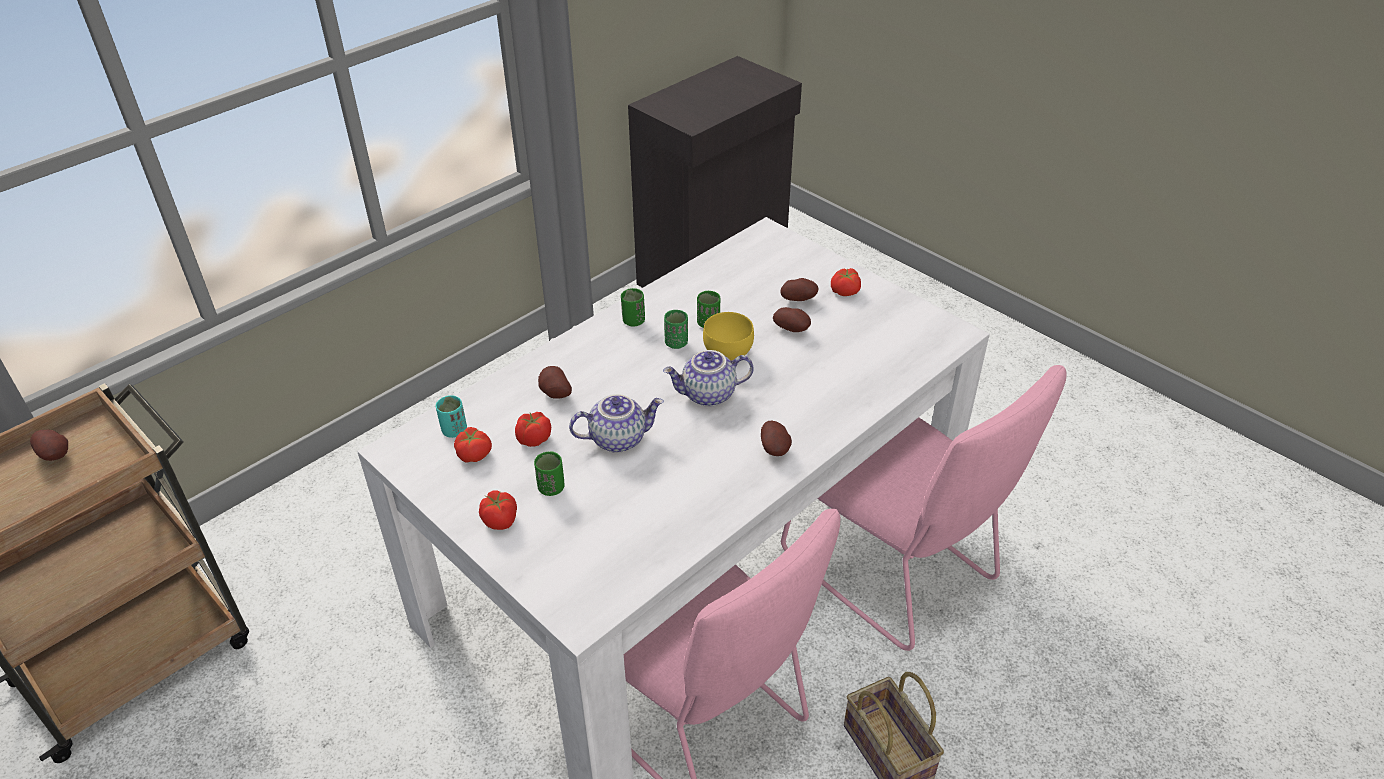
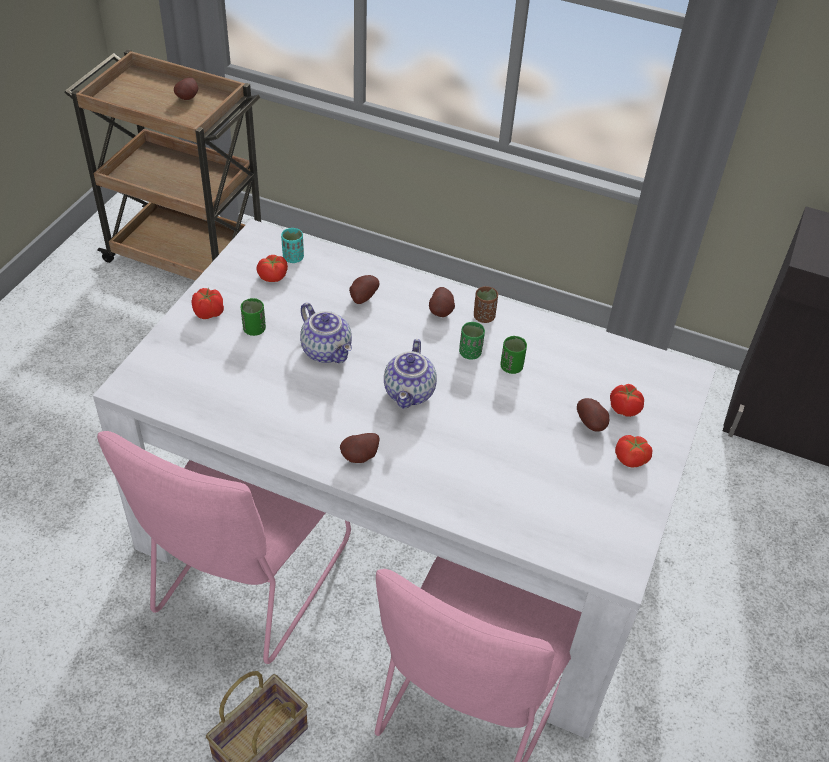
camera: 65 degrees right, 5 degrees up
(534, 439) = (303, 303): tomato -> tomato (624, 409)
(633, 321) = (484, 317): green cup -> brown cup
(708, 395) = (410, 393): teapot -> teapot turned 135 degrees counterclockwise
(726, 354) = (474, 391): yellow bowl -> none
(792, 329) = (540, 430): potato -> potato (442, 312)

